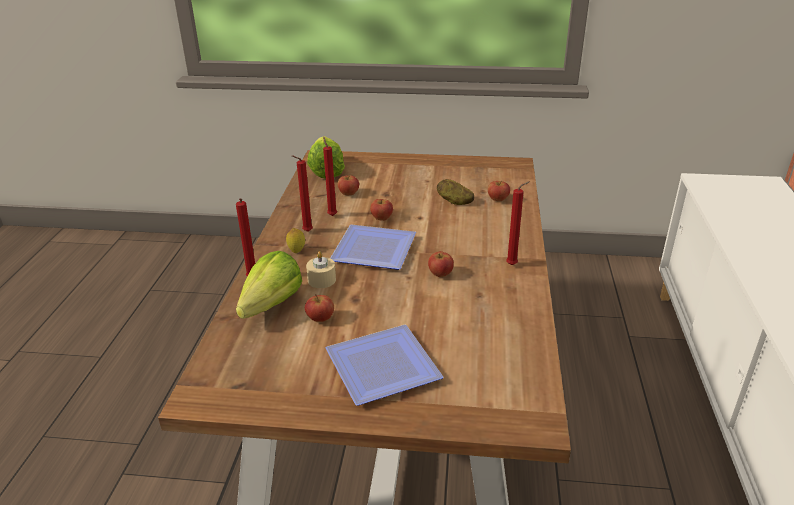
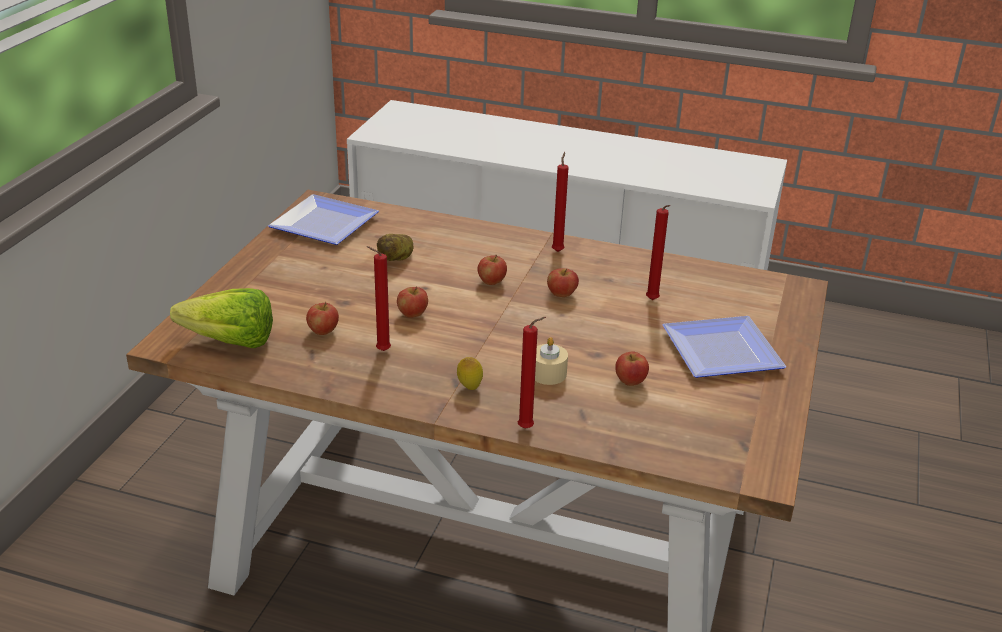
camera: 80 degrees left, 0 degrees up
(266, 309) = (602, 420): lettuce -> none
(306, 232) = (419, 376): red candle -> red candle (653, 301)
(377, 249) = (490, 327): plate -> plate (323, 222)
(497, 199) = (407, 231): apple -> apple (491, 281)

